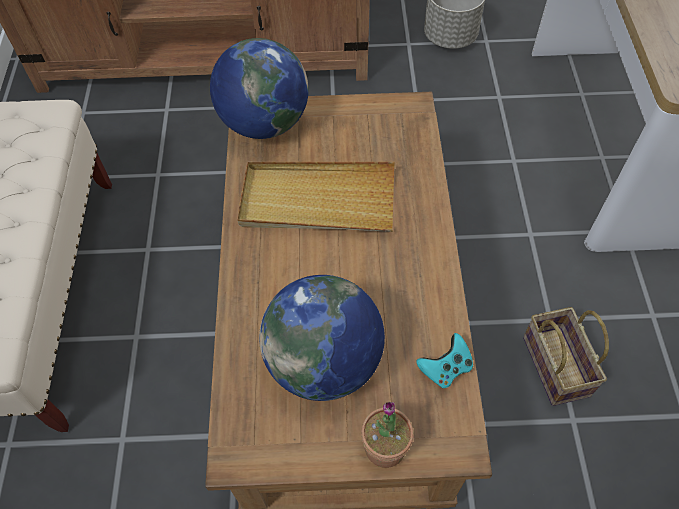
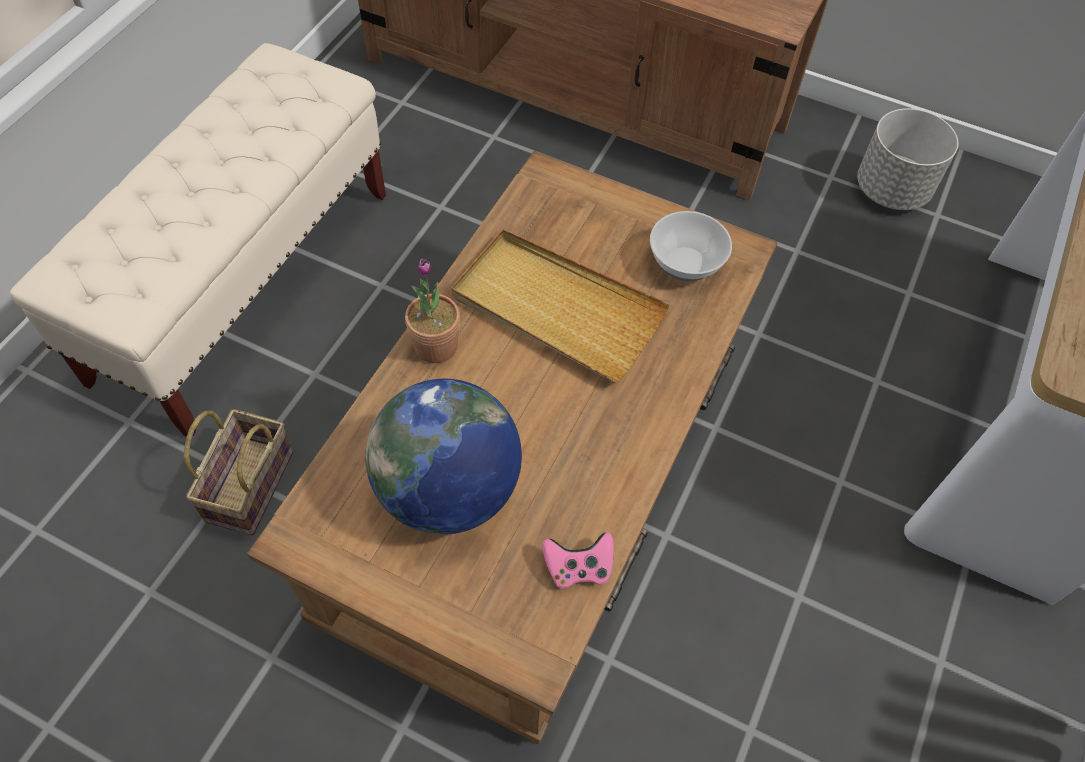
camera: 25 degrees right, 0 degrees up
(264, 123) = (553, 194): globe -> none
(384, 132) = (686, 265): none -> bowl
(385, 447) = (454, 616): potted plant -> potted plant (436, 346)
(445, 368) = (578, 567): turquoise game controller -> pink game controller
(553, 364) = (767, 651): basket -> basket (249, 483)

